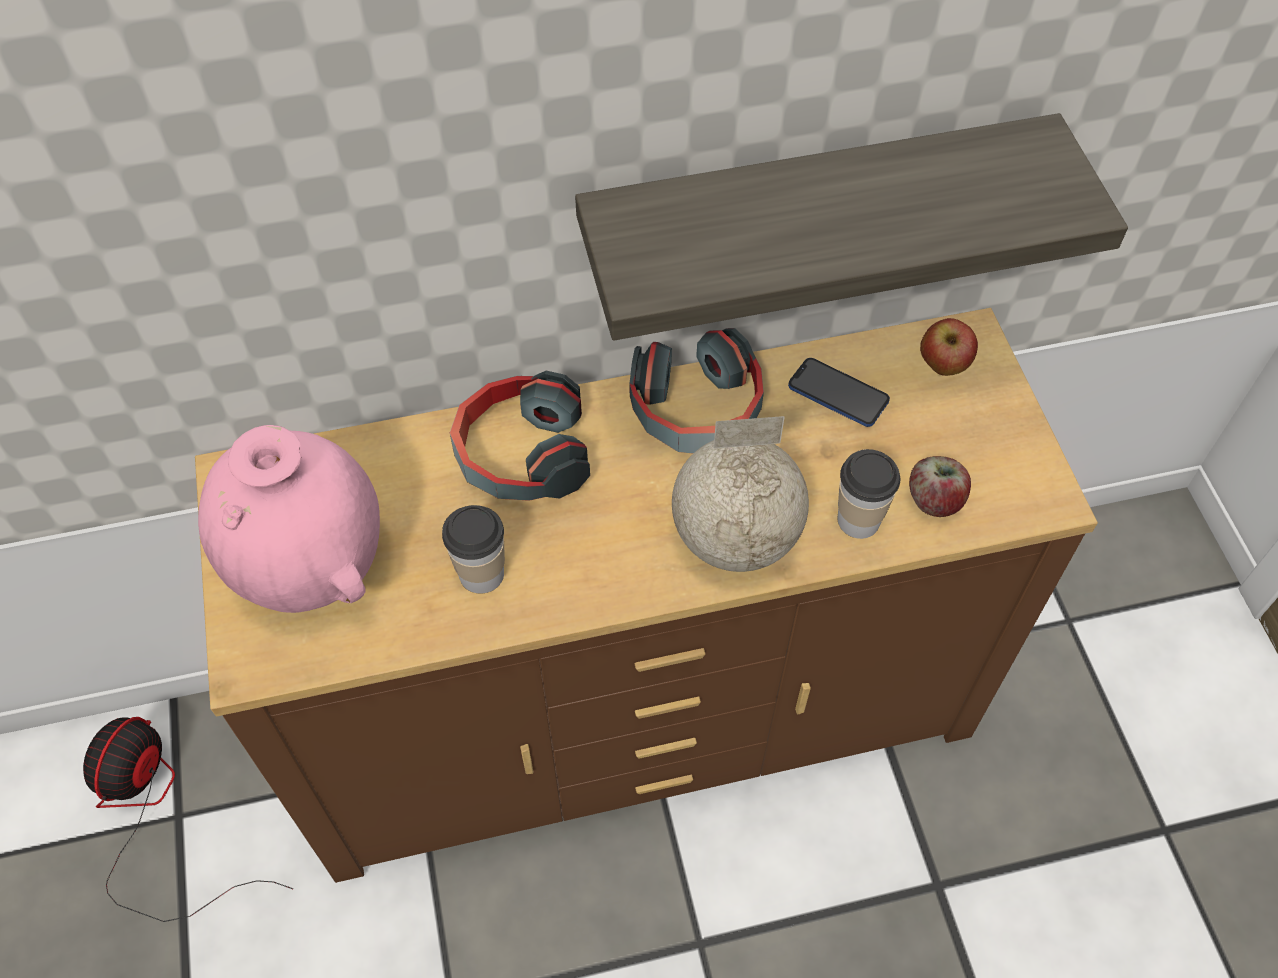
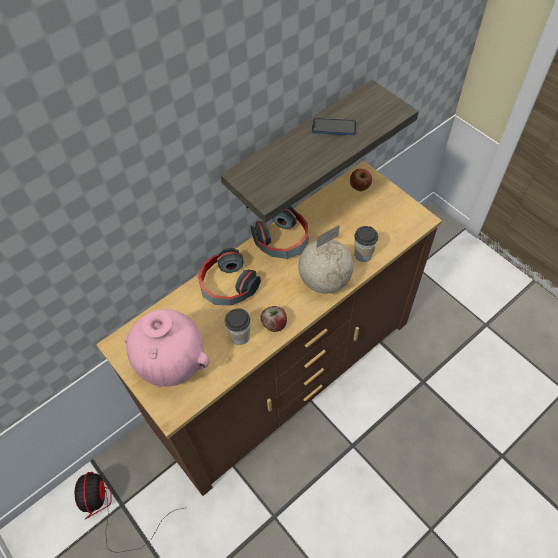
camera: 25 degrees left, 0 degrees up
(838, 394) = (329, 213): phone -> phone (333, 128)
(934, 500) = (384, 236): apple -> apple (274, 324)

